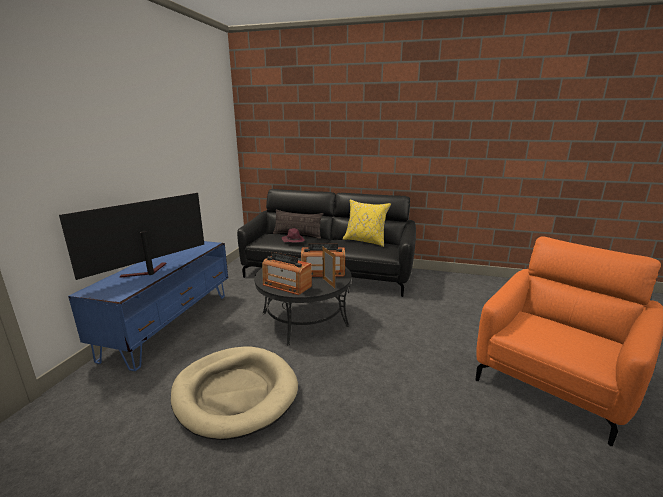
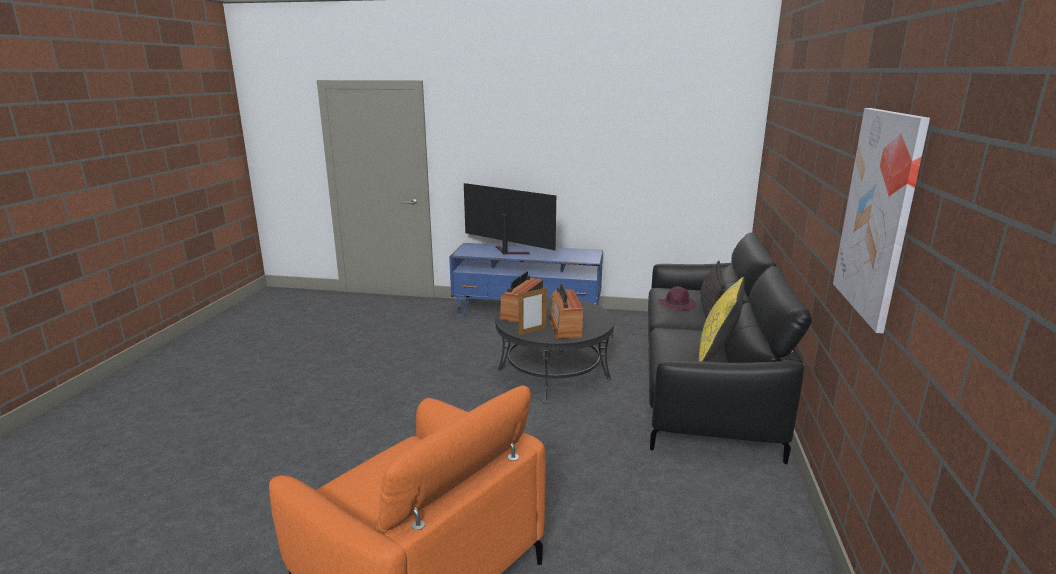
camera: 85 degrees right, 0 degrees up
(235, 393) = (426, 355): beige dog bed -> none
(463, 137) = (878, 214): none -> picture

